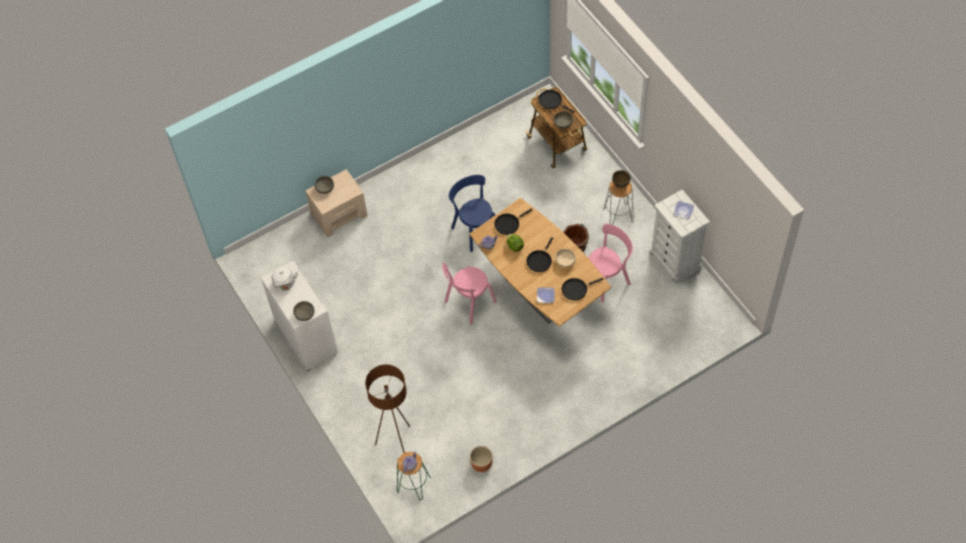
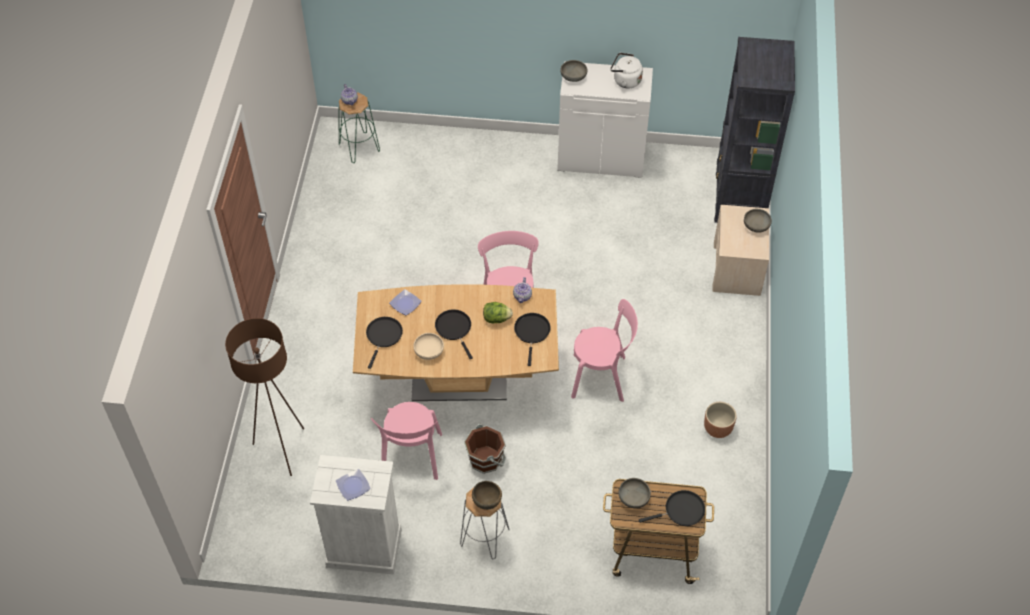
camera: 125 degrees right, 5 degrees down
(283, 244) = (738, 201): none -> black bookcase
(397, 443) = (412, 160): brown floor lamp -> brown floor lamp (282, 450)
(474, 229) = (602, 377): blue chair -> pink chair
(482, 464) = (323, 207): brown planter -> brown planter (718, 429)

